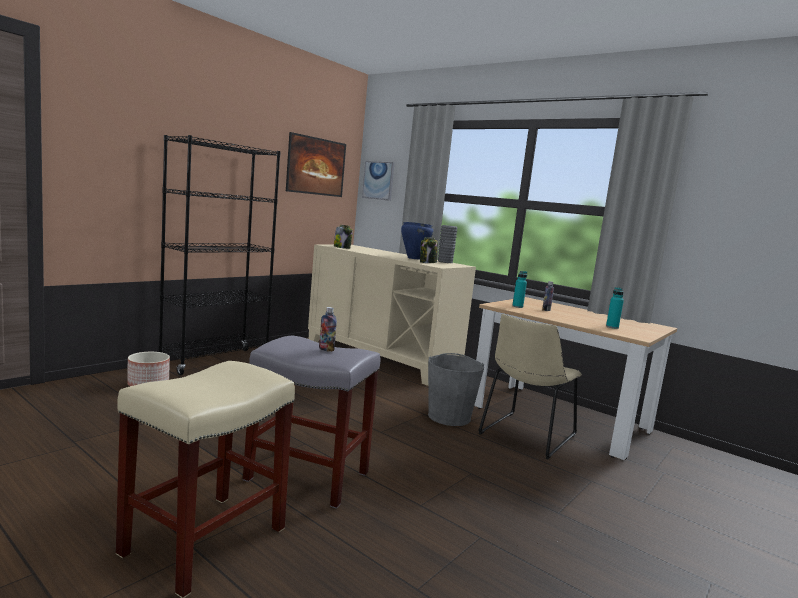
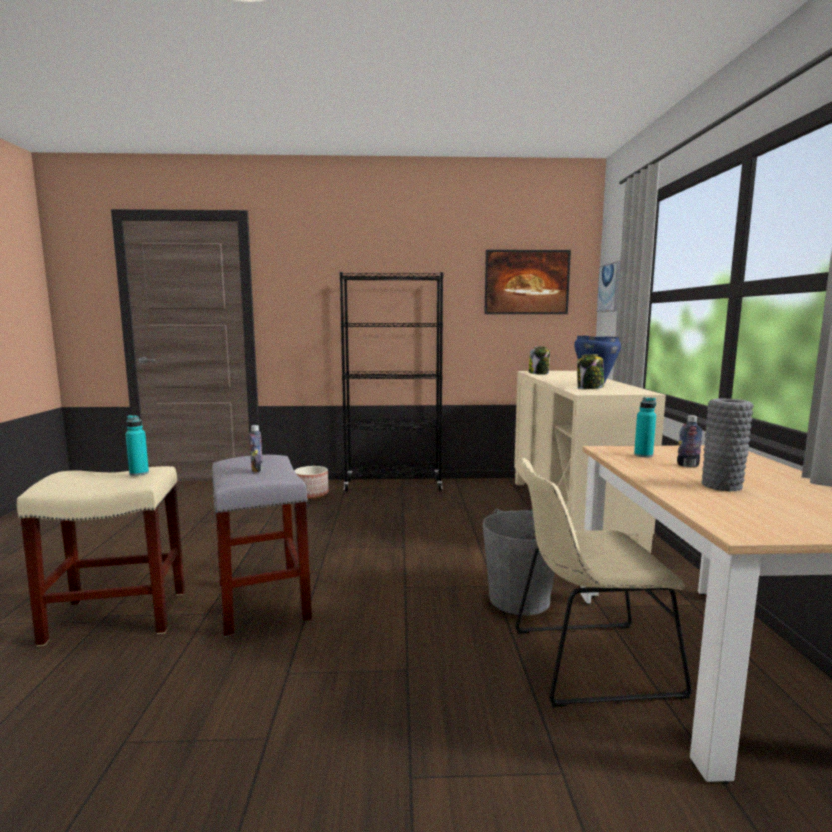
camera: 50 degrees right, 0 degrees up
(445, 262) = (631, 388): grey vase -> grey vase (721, 485)
(612, 327) = (740, 507): turquoise bottle -> turquoise bottle (139, 473)

